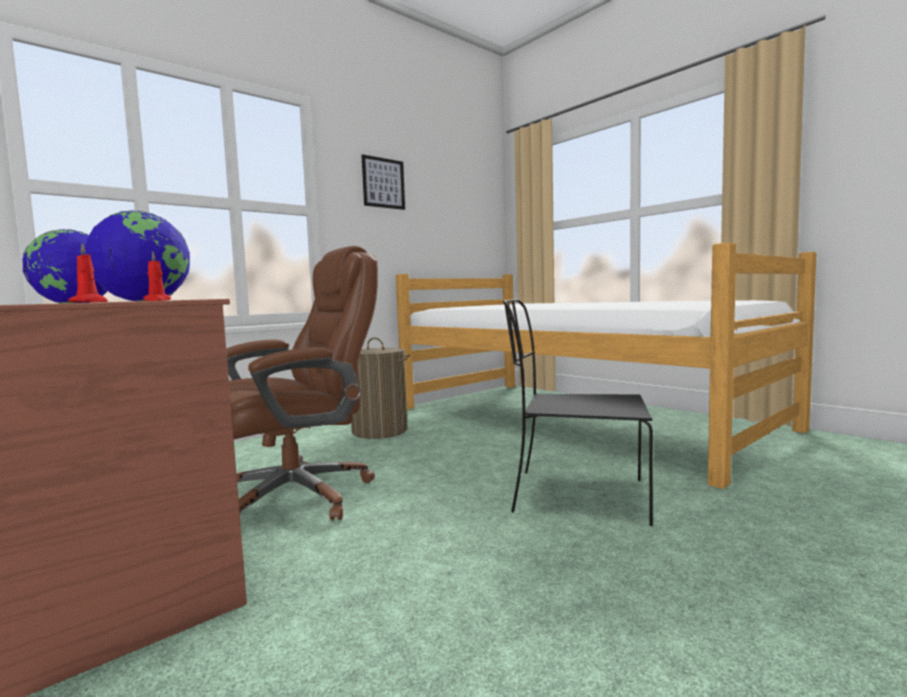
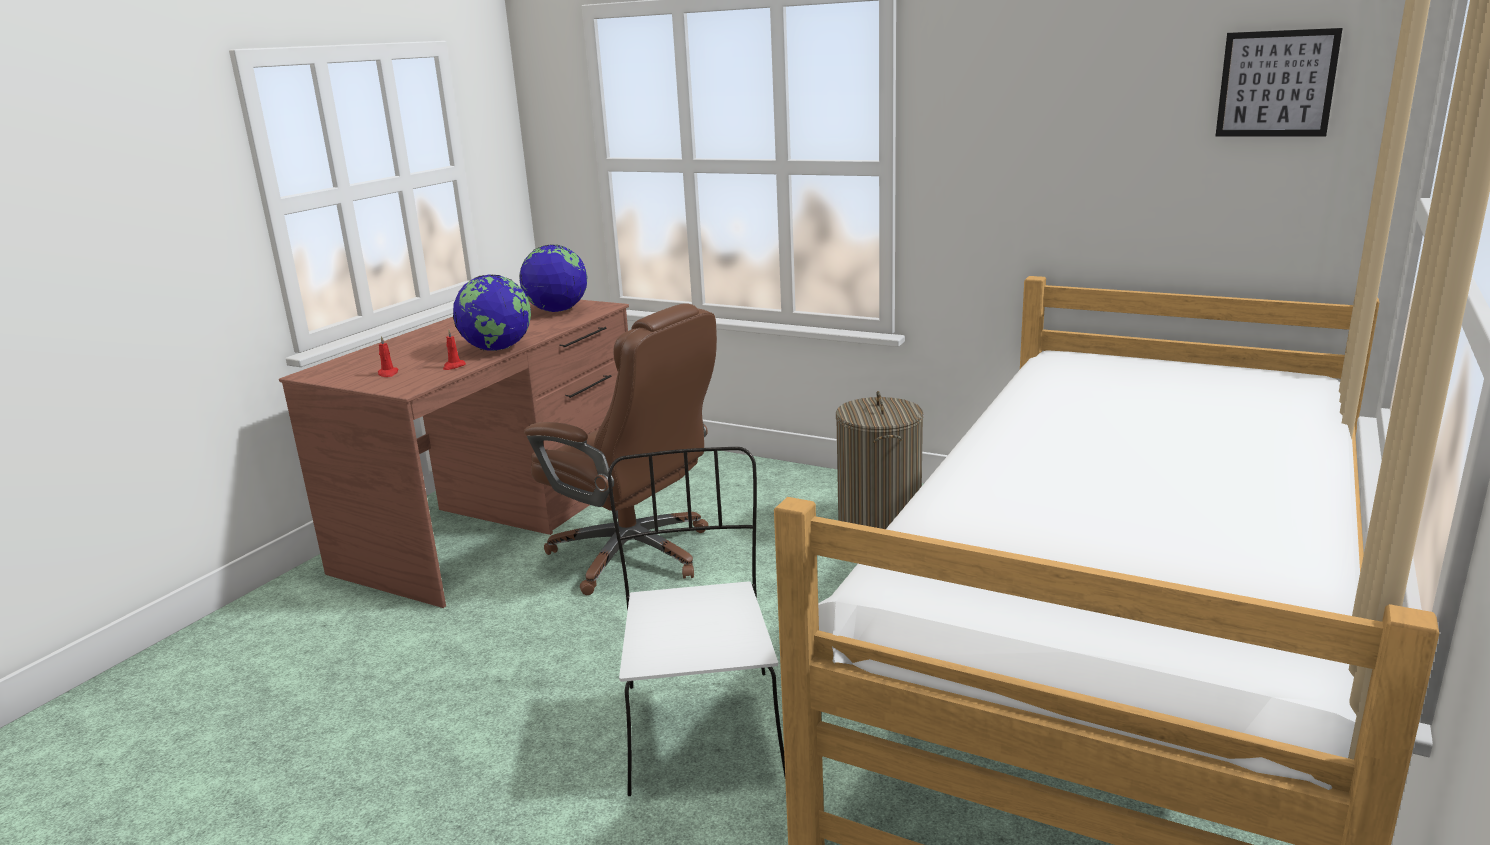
camera: 70 degrees right, 15 degrees up
(383, 183) = (1027, 105): picture -> picture (1276, 84)
(575, 496) = (702, 727): black chair -> white chair

